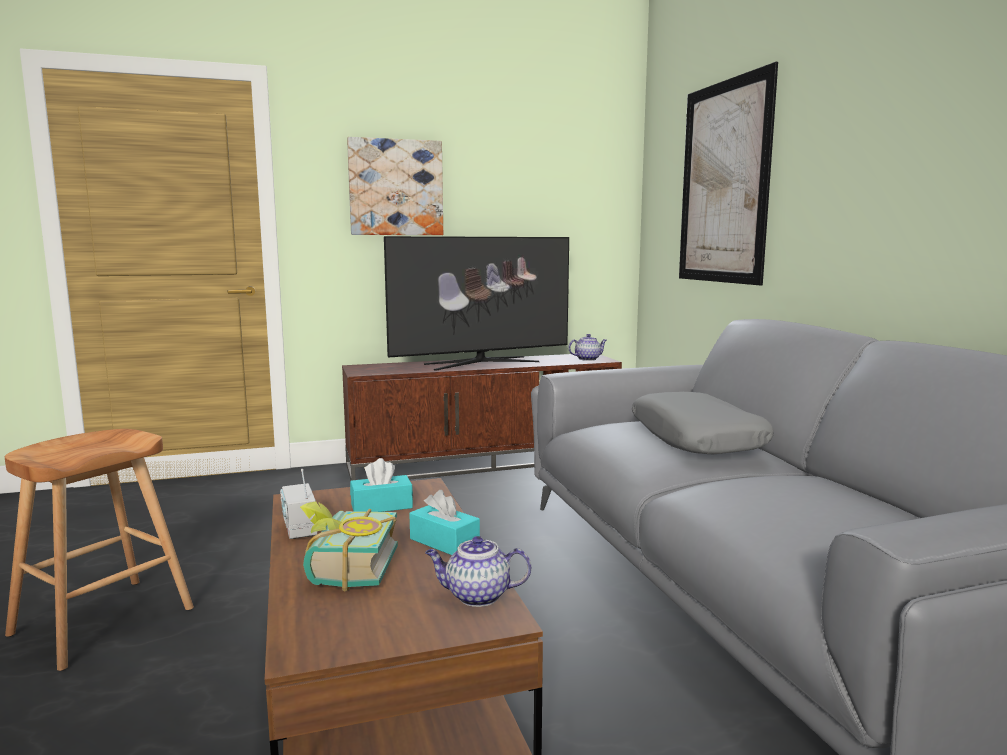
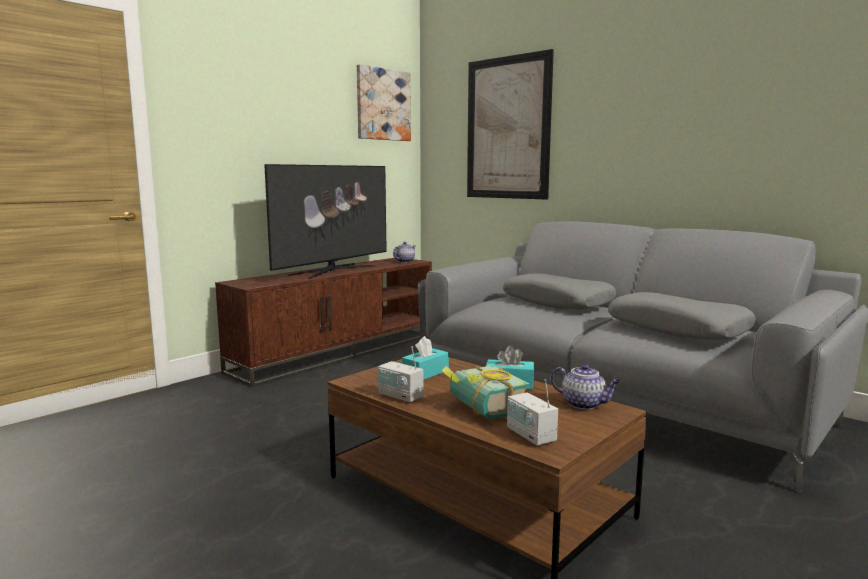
camera: 30 degrees left, 0 degrees up
(102, 622) = (186, 529): brown stool -> none
(324, 621) = (530, 436): none -> radio
(396, 188) = (252, 121): picture -> picture (383, 105)
(476, 596) = (584, 404): teapot -> teapot turned 120 degrees counterclockwise
(801, 511) = (677, 329): none -> grey pillow

